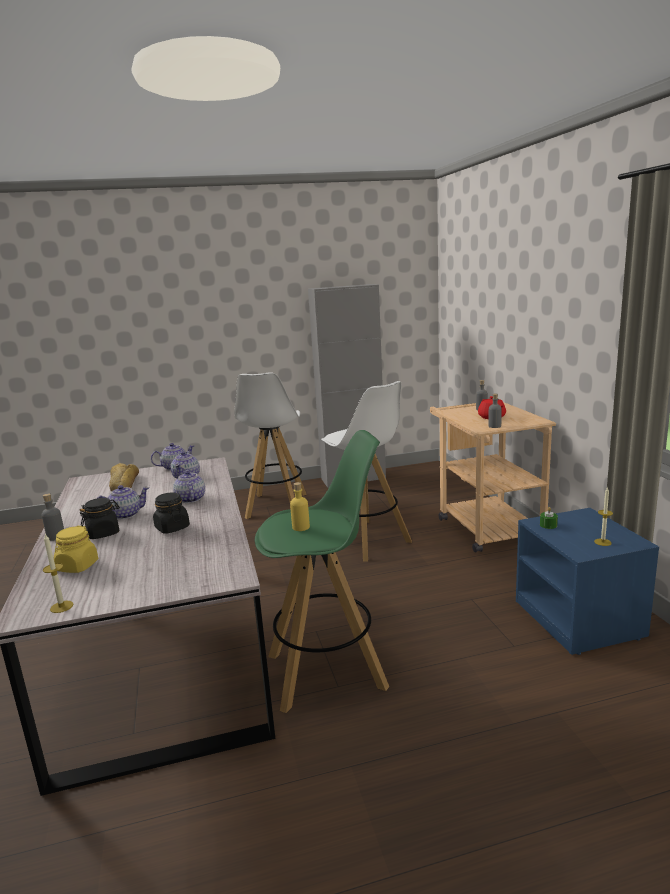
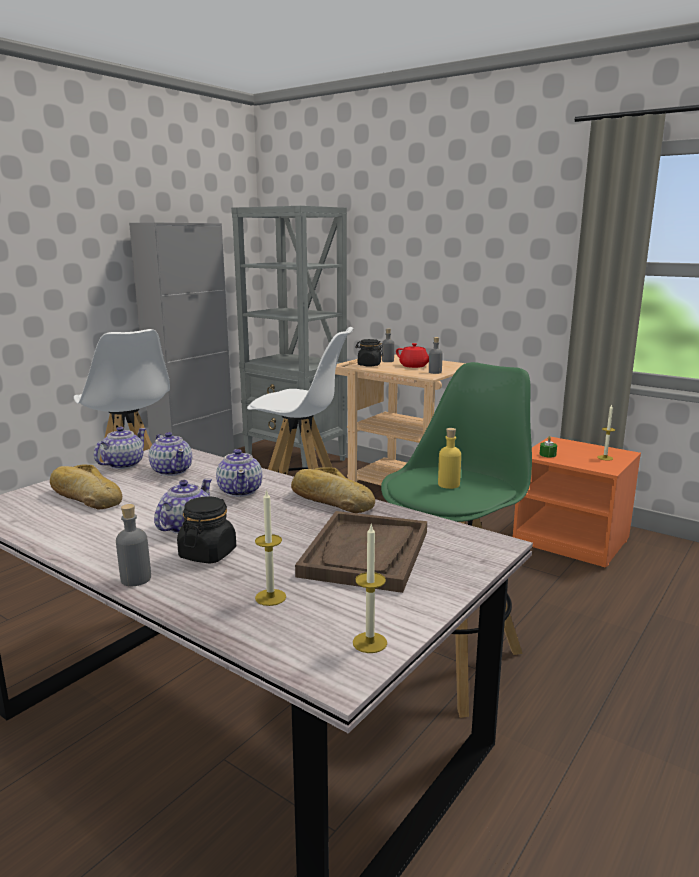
camera: 40 degrees left, 0 degrees up
(77, 566) = (270, 597): yellow jar -> candle
(162, 558) = (365, 553): none -> brown tray
(172, 528) = (295, 523): black jar -> black jar (369, 365)
(190, 499) = (240, 491): teapot -> teapot turned 135 degrees counterclockwise
(217, 519) = (330, 501): none -> bread
(436, 484) = (296, 460): none -> grey bookcase
(580, 619) = (572, 540): blue nightstand -> orange nightstand

